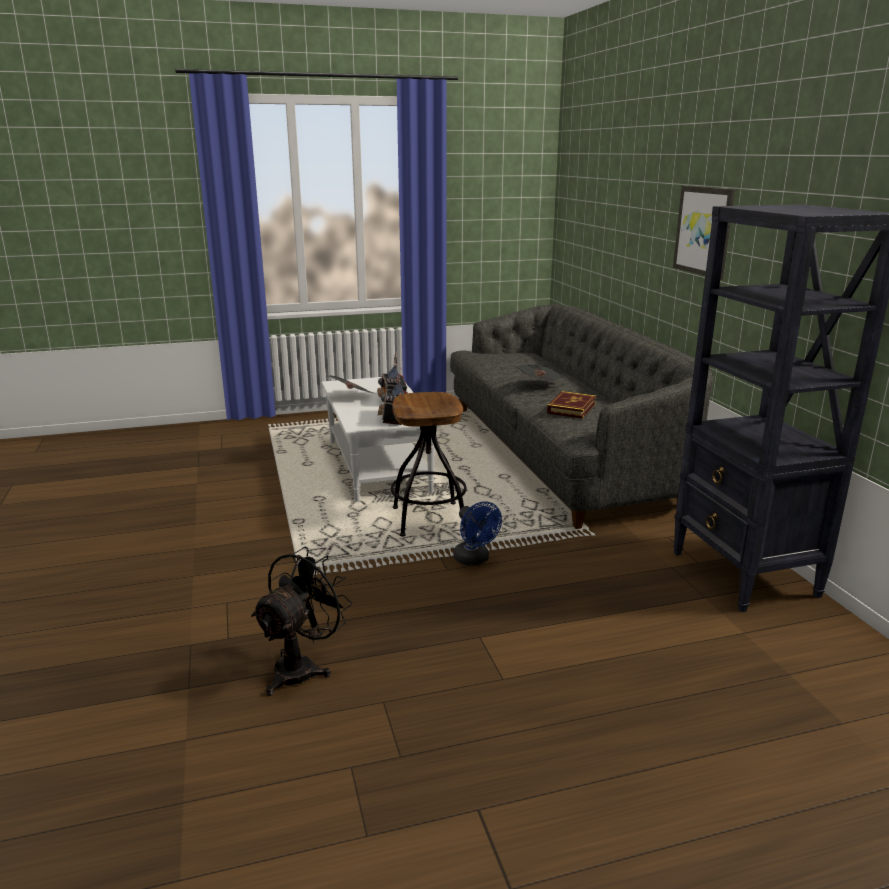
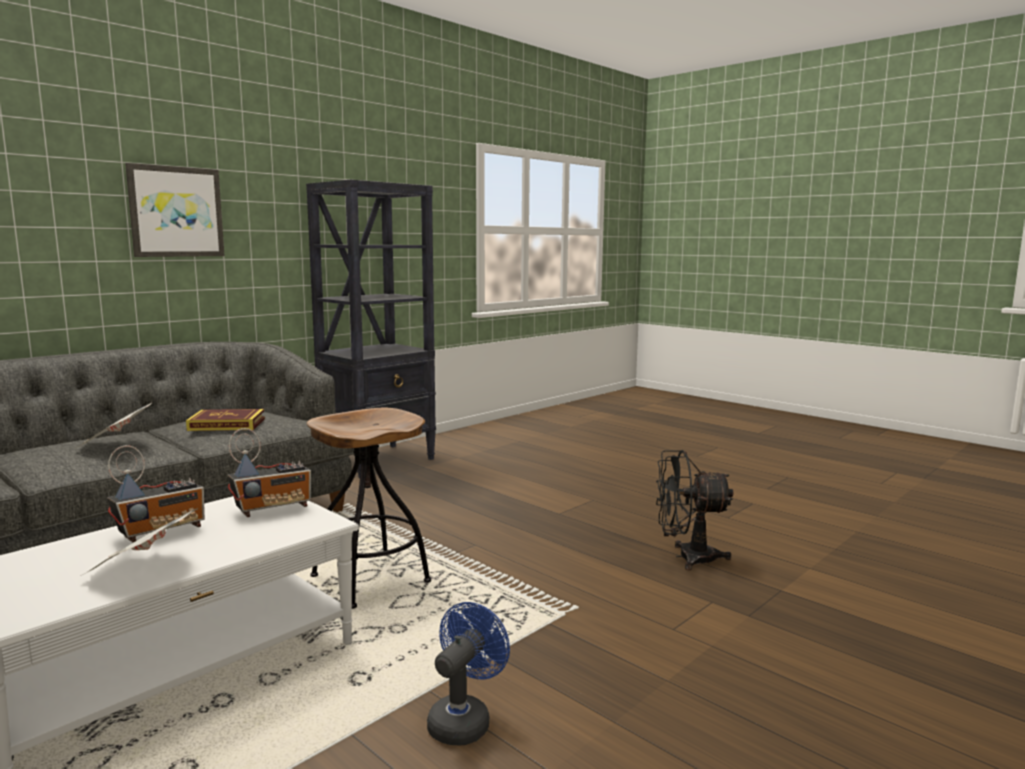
camera: 120 degrees left, 10 degrees down
(474, 560) = (445, 537): blue fan -> blue fan (464, 719)

